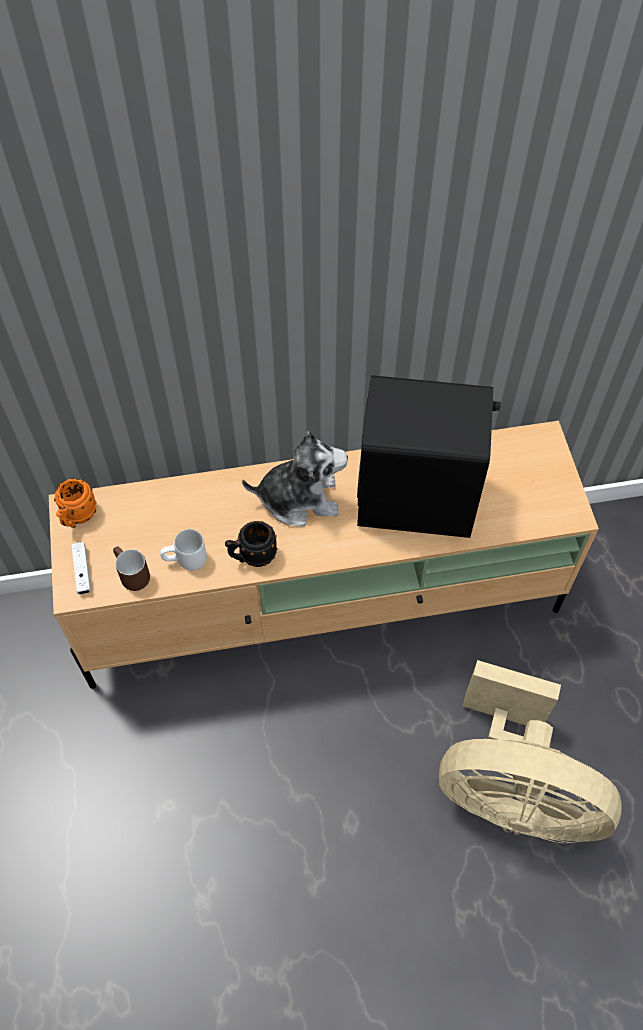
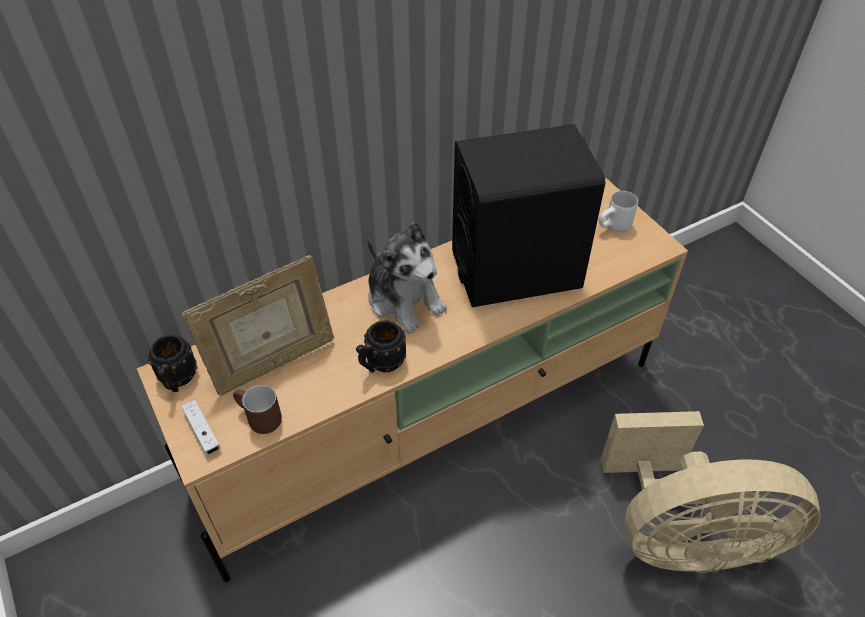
camera: 20 degrees left, 10 degrees down
(77, 517) = (177, 380): orange mug -> black mug
(161, 526) = (273, 363): none -> picture frame
(186, 562) = (313, 389): white mug -> white mug (614, 228)
(299, 498) = (404, 300): plush toy -> plush toy turned 75 degrees clockwise

